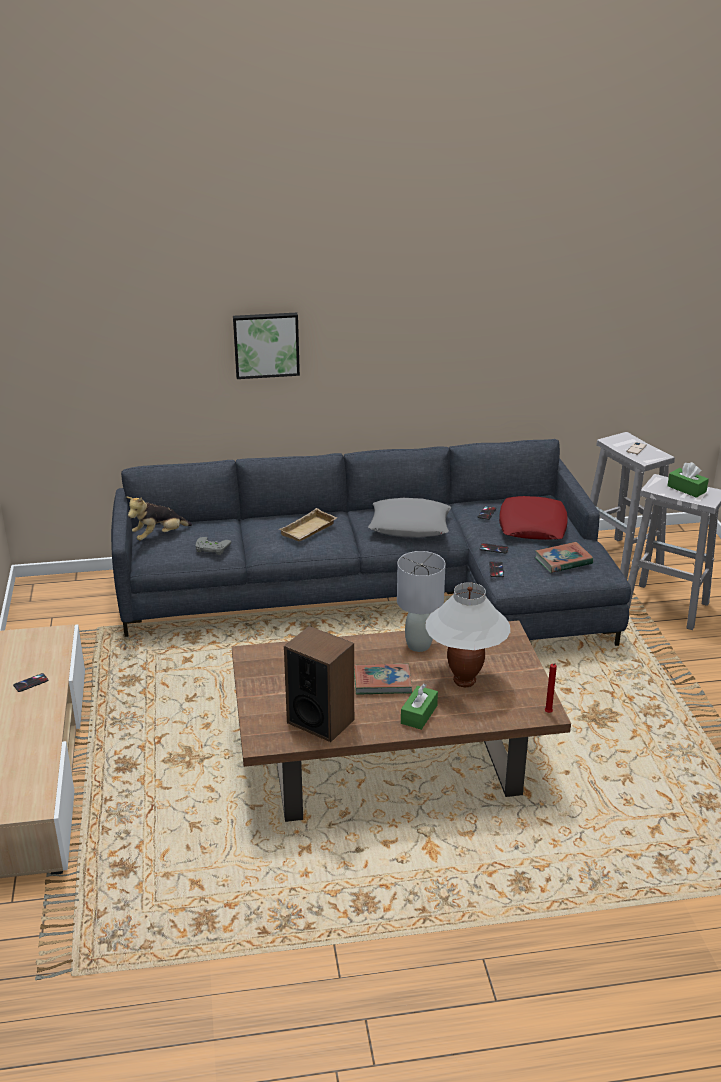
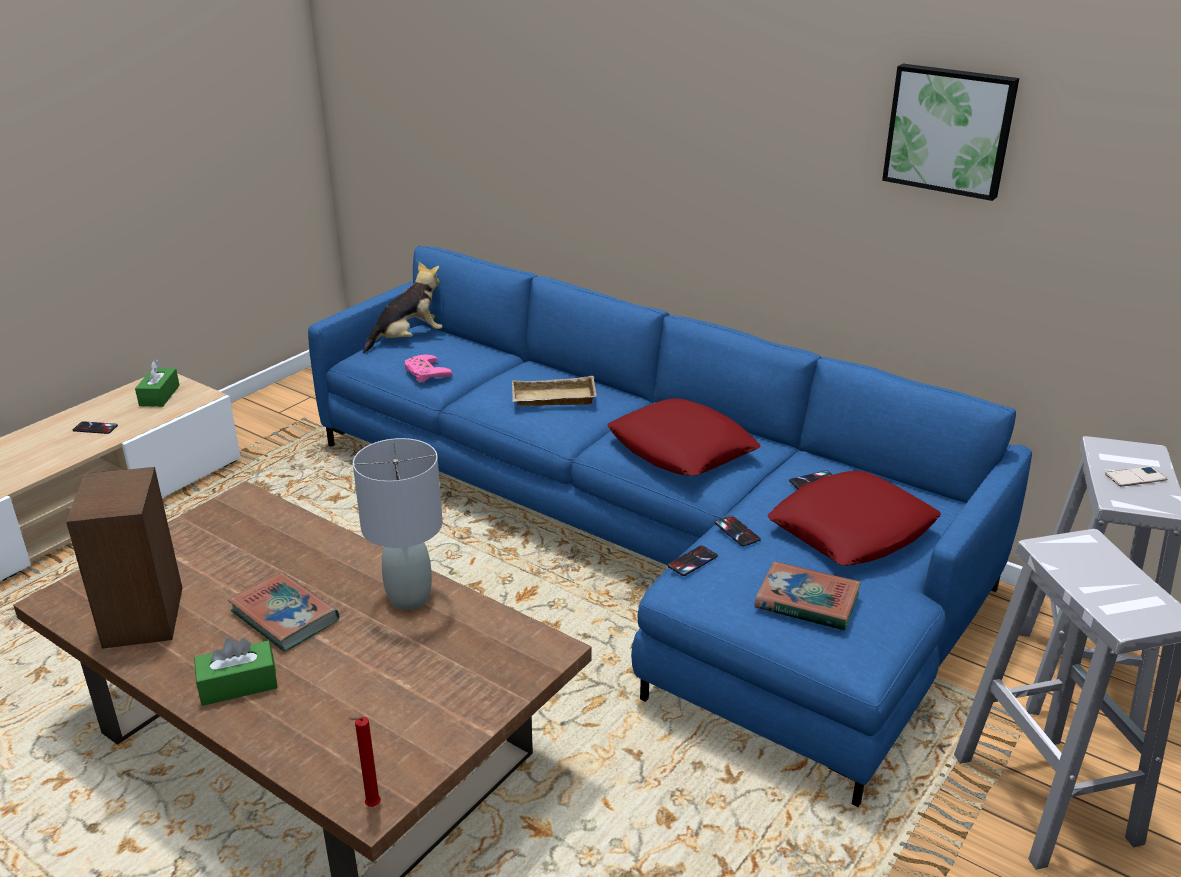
camera: 45 degrees right, 0 degrees up
(159, 536) = (408, 339): plush toy -> plush toy turned 135 degrees clockwise
(211, 549) = (424, 372): grey game controller -> pink game controller
(266, 344) = (602, 118): picture -> picture (950, 130)
(382, 593) = (646, 538): grey sofa -> blue sofa
(410, 525) = (682, 448): grey pillow -> red pillow
(464, 681) = (367, 679): white table lamp -> none
(686, 489) = (1116, 581): green tissue box -> green tissue box (159, 395)

